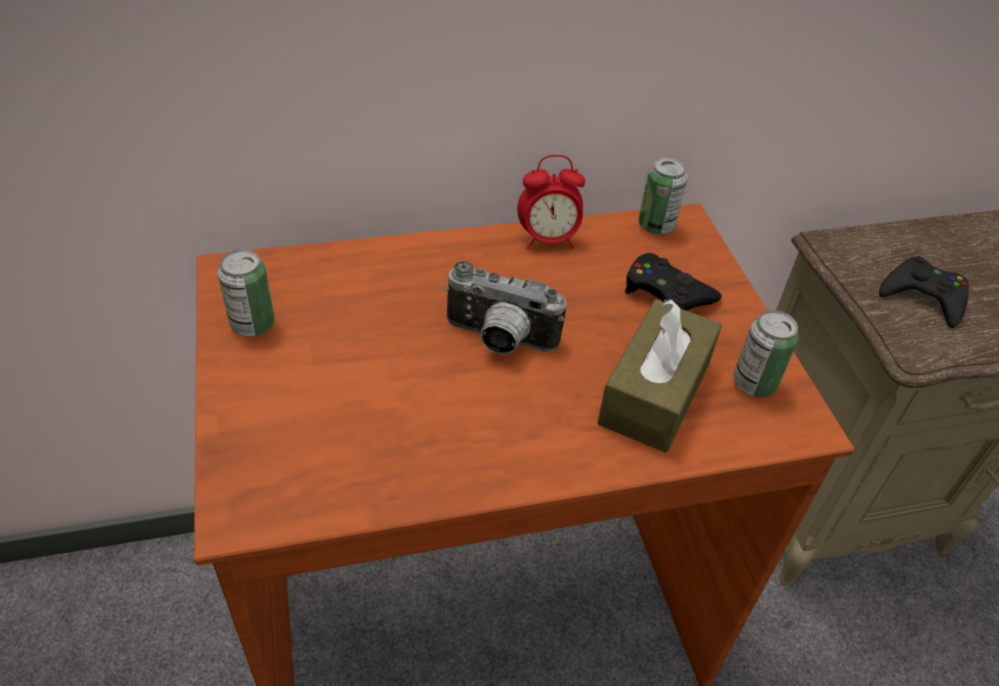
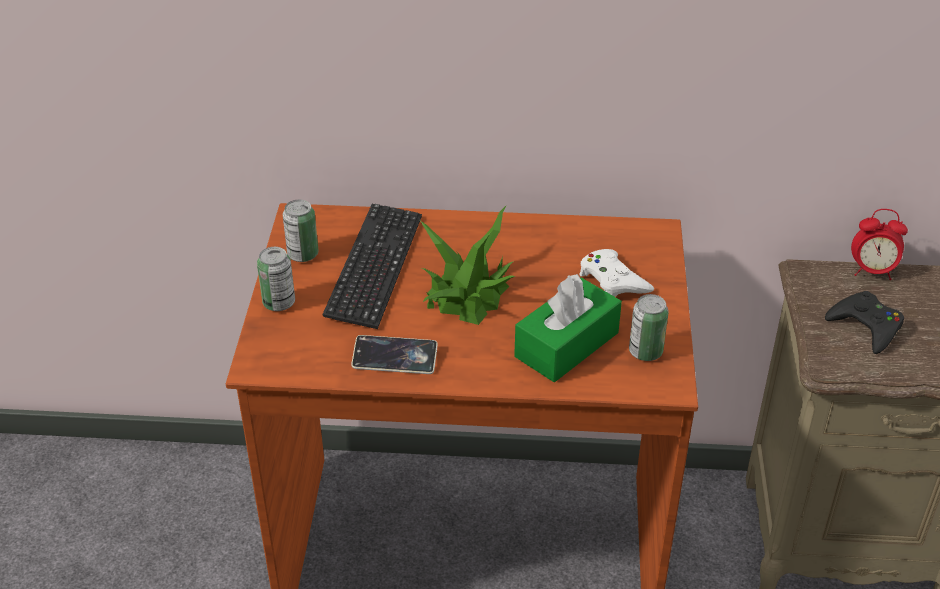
camera: 20 degrees right, 5 degrees down
(359, 326) = (374, 267): none -> keyboard
(438, 462) = (394, 359): none -> phone
(498, 340) = (469, 292): camera -> potted plant
(548, 240) = (539, 229): alarm clock -> alarm clock (872, 271)
(655, 393) = (566, 345): brown tissue box -> green tissue box
(656, 225) = (632, 231): can -> can (279, 303)
(666, 293) = (613, 281): black game controller -> white game controller

